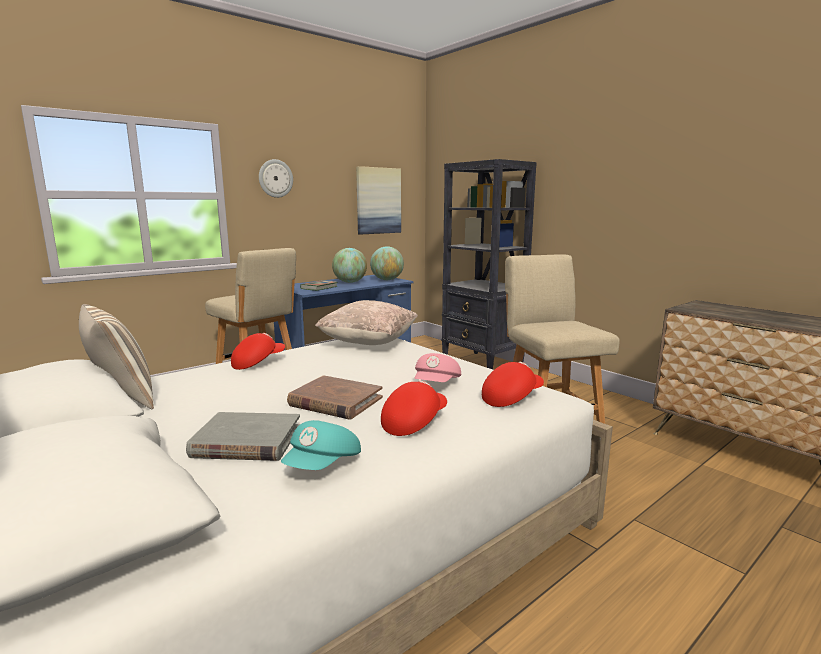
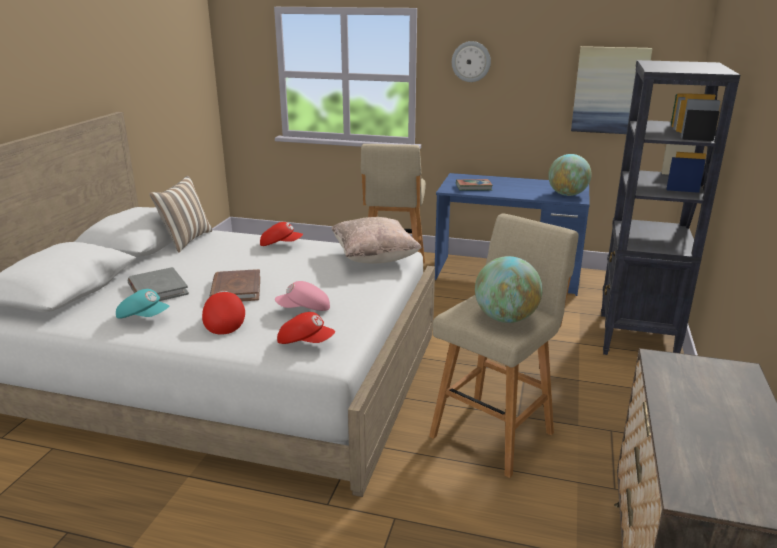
camera: 55 degrees right, 10 degrees up
(323, 466) = (144, 317): turquoise cap -> turquoise cap turned 150 degrees counterclockwise
(350, 282) = (522, 187): globe -> globe (506, 318)
(413, 422) = (224, 322): red cap -> red cap turned 105 degrees counterclockwise

